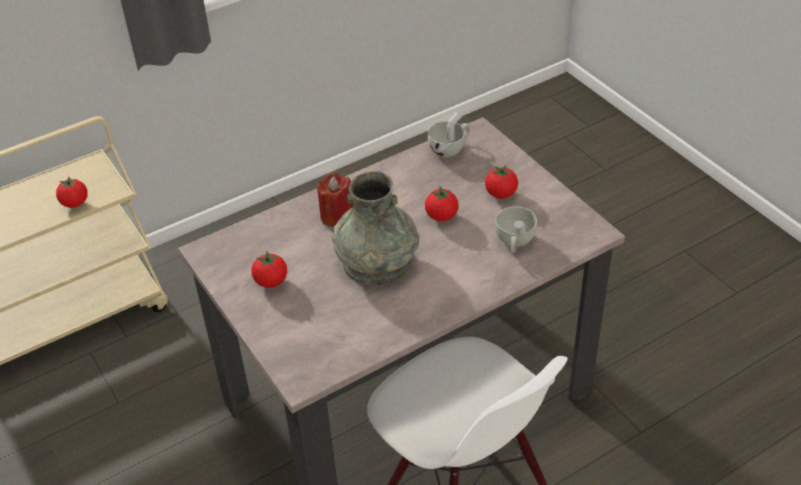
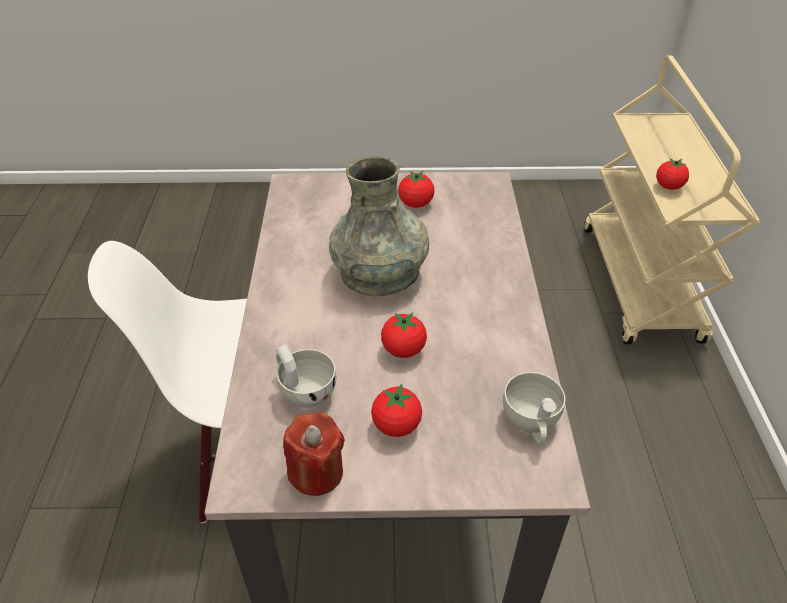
camera: 120 degrees right, 0 degrees up
(337, 215) = (473, 272): red candle -> red candle (316, 472)

